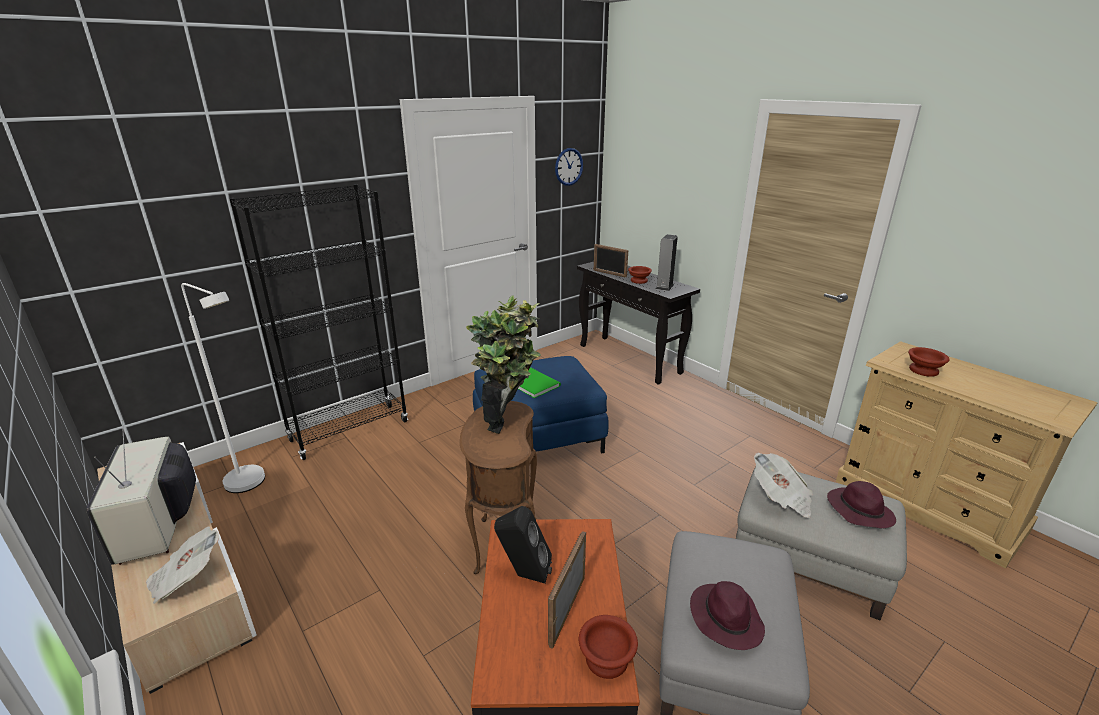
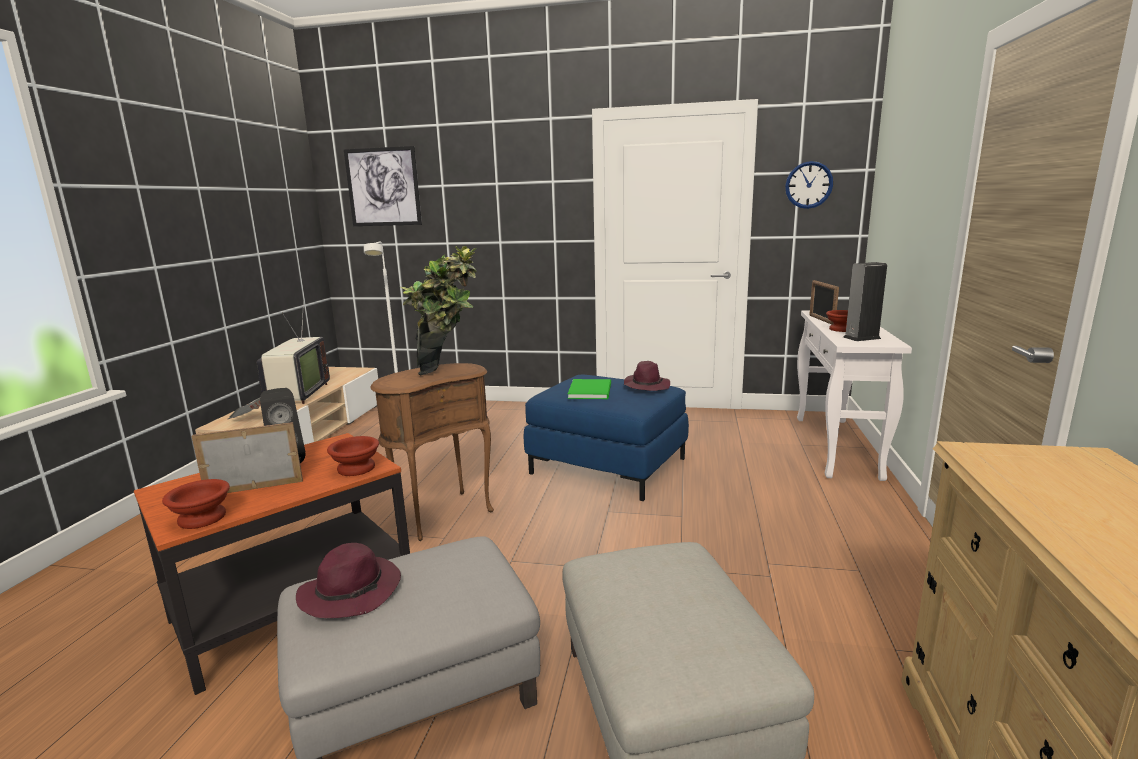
camera: 50 degrees right, 10 degrees down
(129, 202) = (383, 187): none -> picture
(160, 523) = (297, 394): television -> television turned 150 degrees clockwise
(349, 431) = (494, 410): black bookcase -> none
(630, 359) = (837, 447): black console table -> white console table
(781, 498) = (621, 565): newspaper -> none
(858, 510) = (687, 632): purple hat -> purple hat (646, 386)
(922, 370) = (1025, 479): brown bowl -> brown bowl (356, 468)

